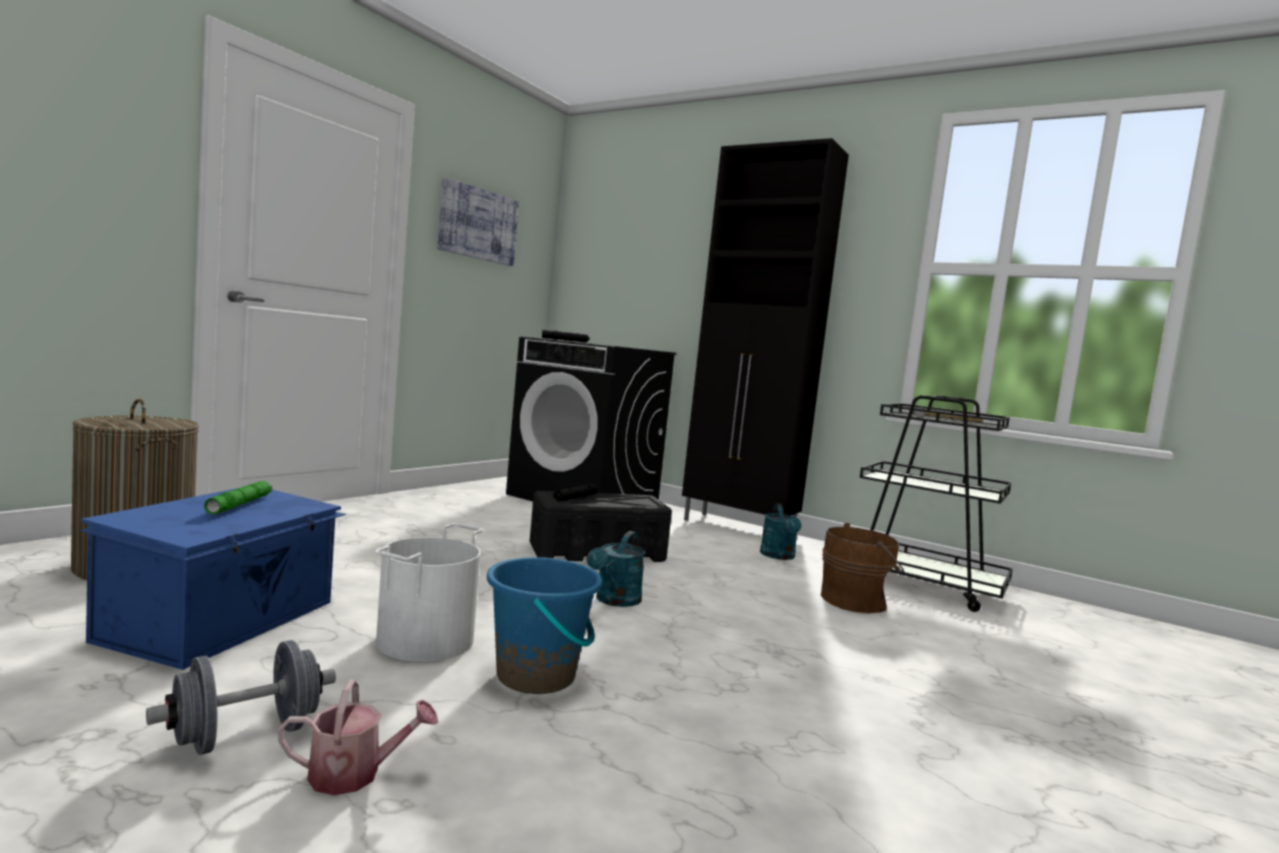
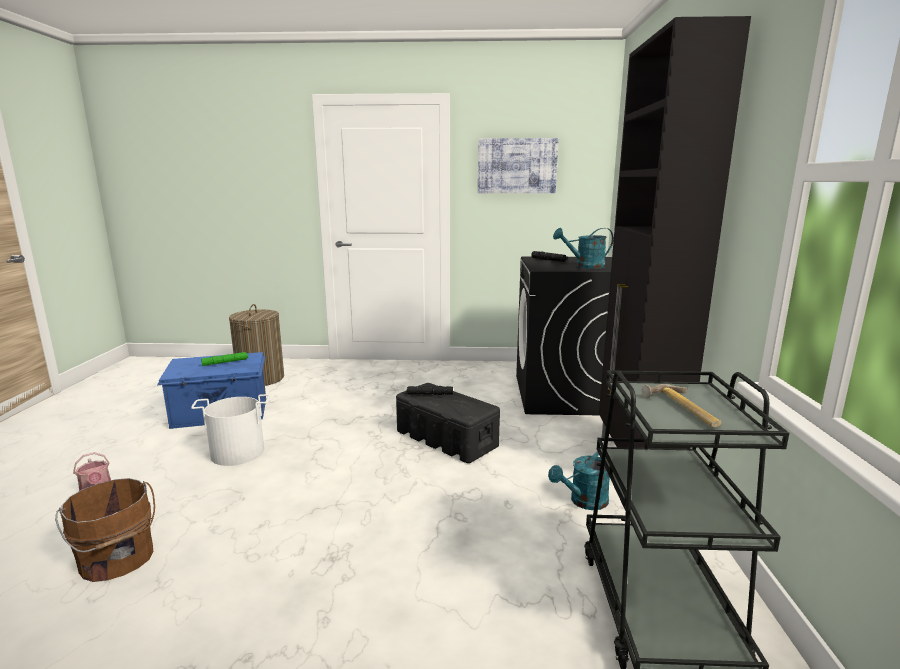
camera: 60 degrees right, 10 degrees up
(245, 736) = (119, 461): grey dumbbell -> none
(536, 676) = (217, 491): blue bucket -> none
(615, 601) = (357, 474): turquoise watering can -> turquoise watering can (585, 266)
(856, 601) = (517, 571): brown bucket -> brown bucket (117, 560)

